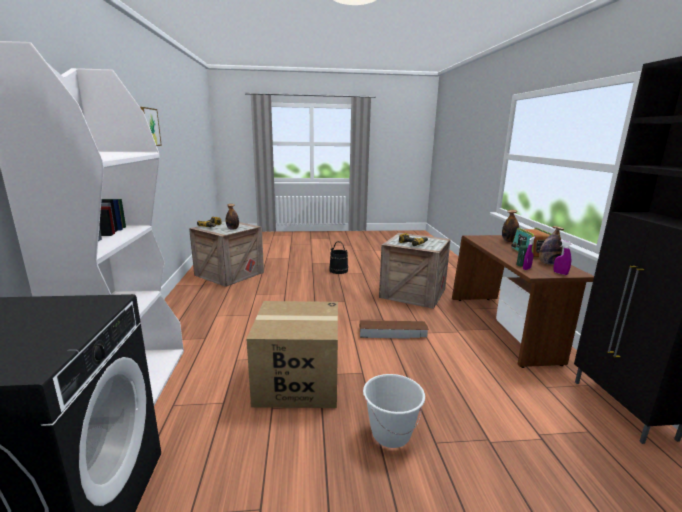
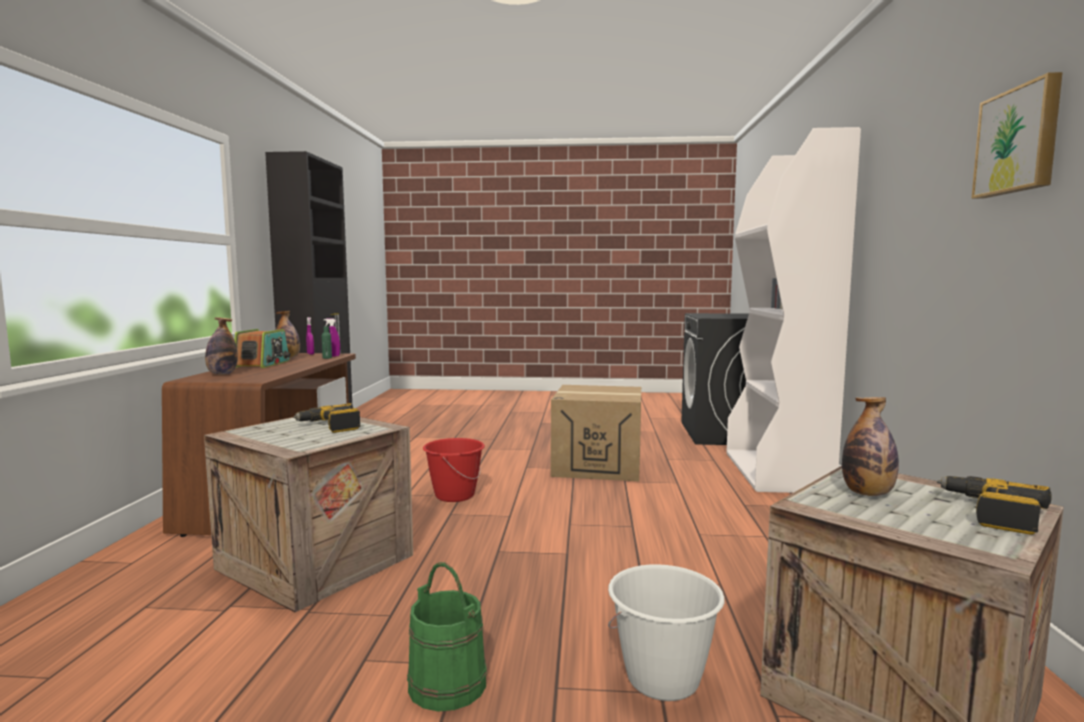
camera: 170 degrees left, 10 degrees down
(338, 270) = (447, 684): black bucket -> green bucket
(390, 434) = (524, 442): white bucket -> white bucket (663, 679)
(393, 333) = (454, 495): brown storage box -> red bucket

